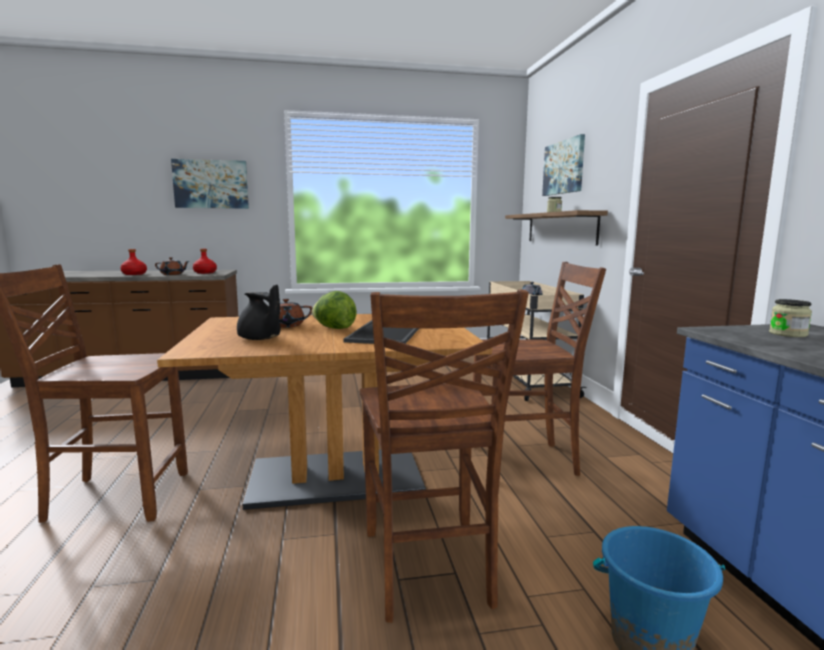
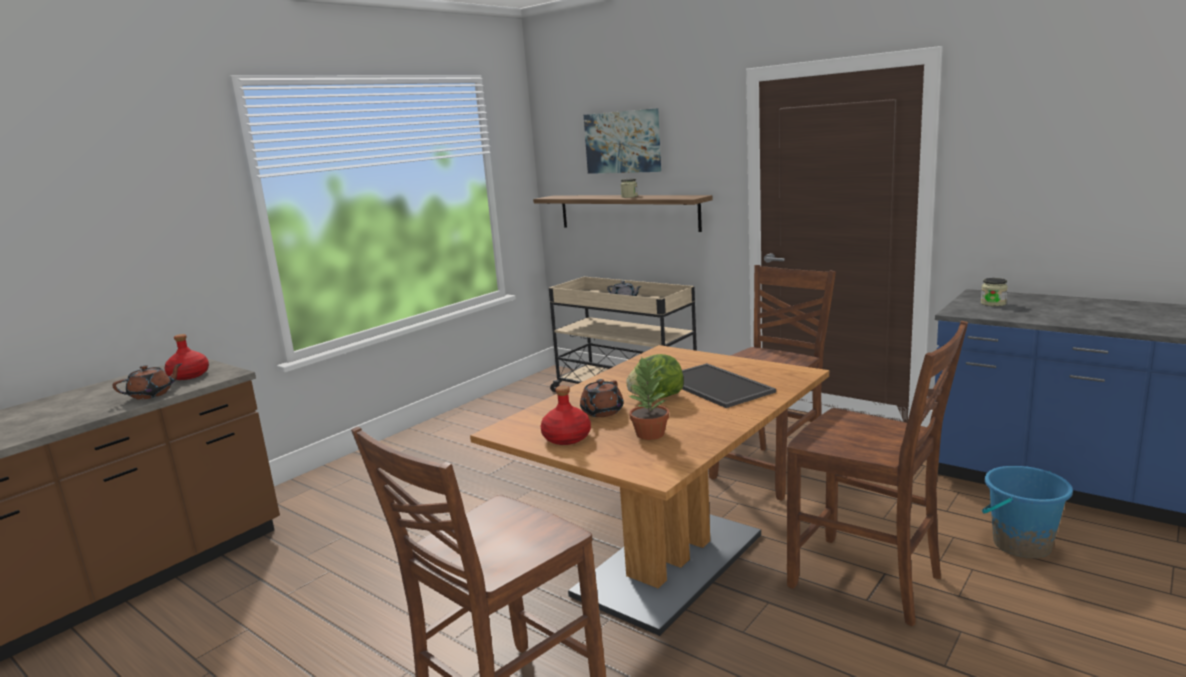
camera: 40 degrees left, 5 degrees up
(134, 274) = (69, 415): red bottle -> red bottle (567, 438)
(211, 184) = (125, 216): picture -> none
(260, 339) = (650, 434): black teapot -> potted plant

